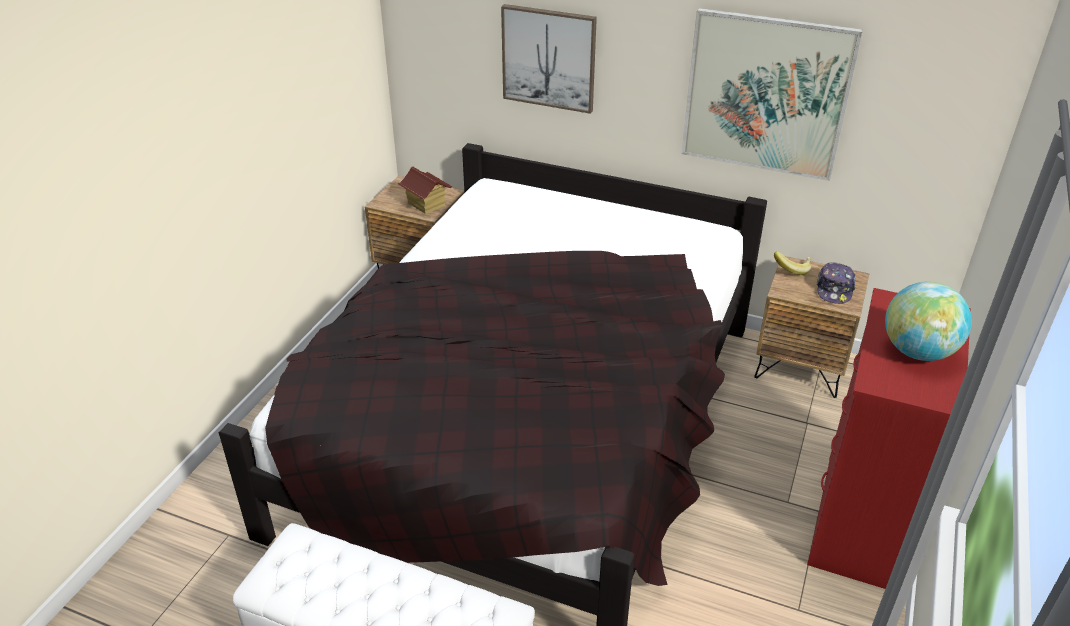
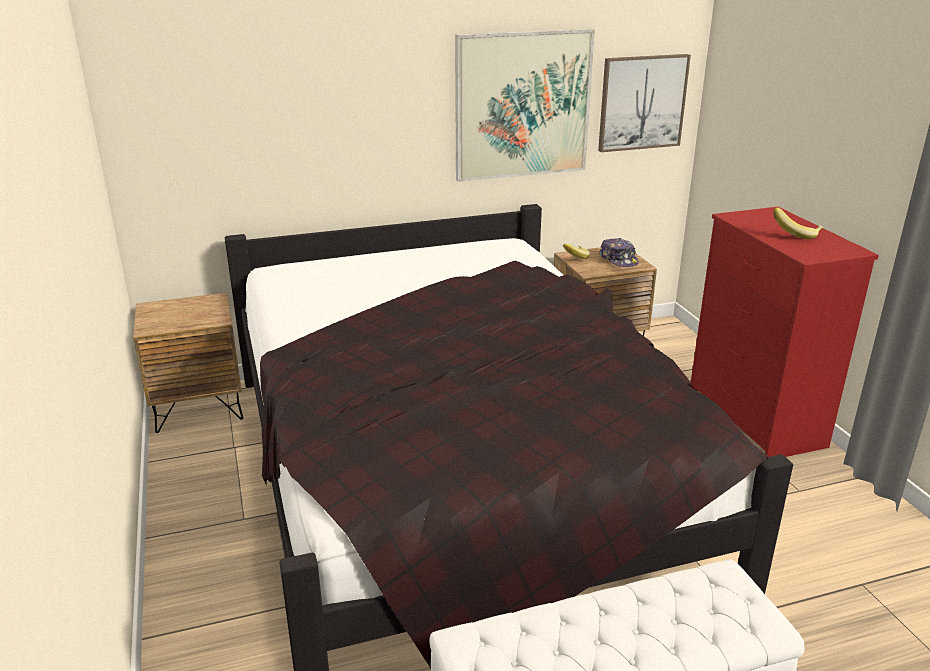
camera: 40 degrees left, 10 degrees down
(426, 204) = (202, 314): toy house -> none
(549, 58) = (310, 116): picture -> picture (642, 102)
(917, 351) = (796, 234): globe -> banana

